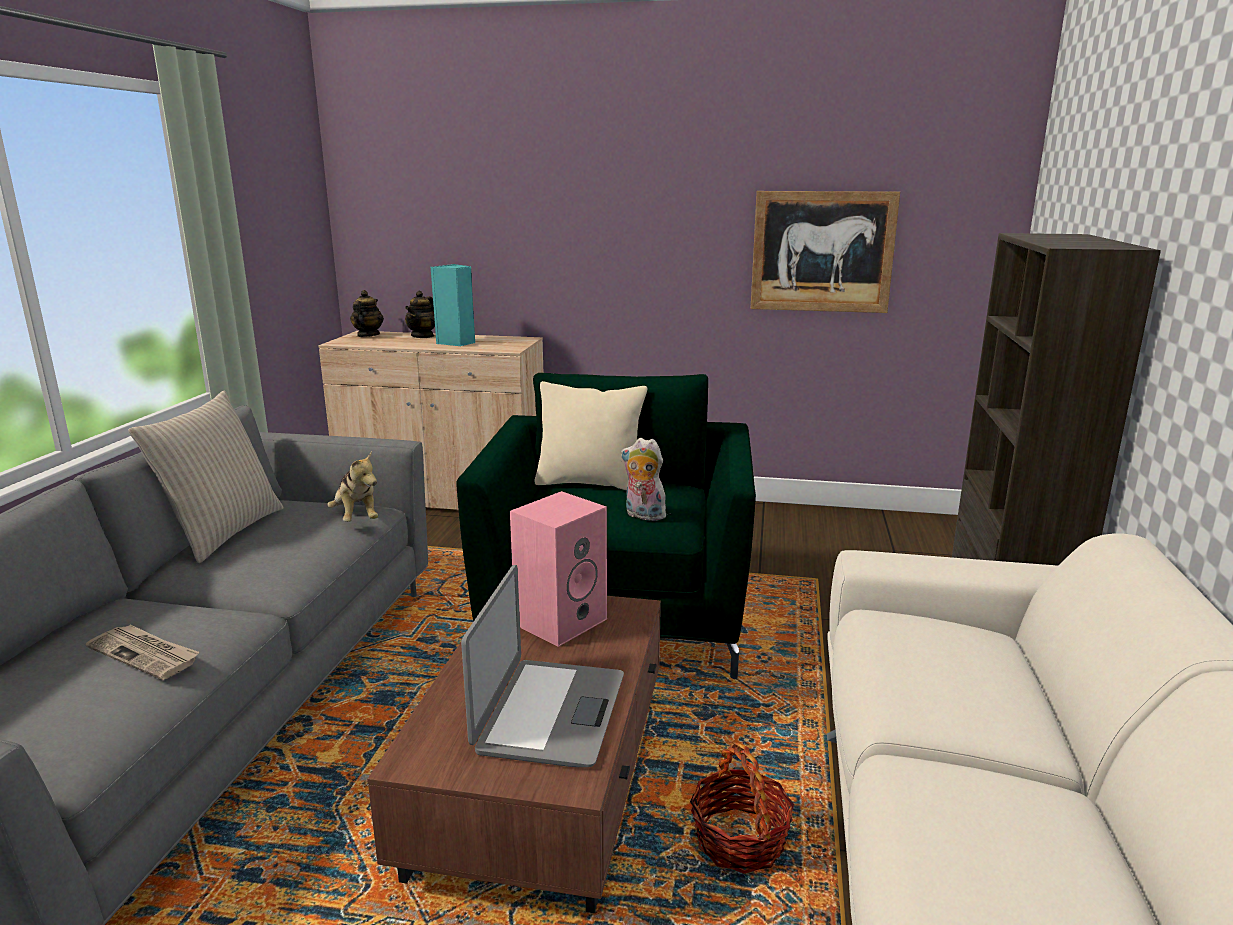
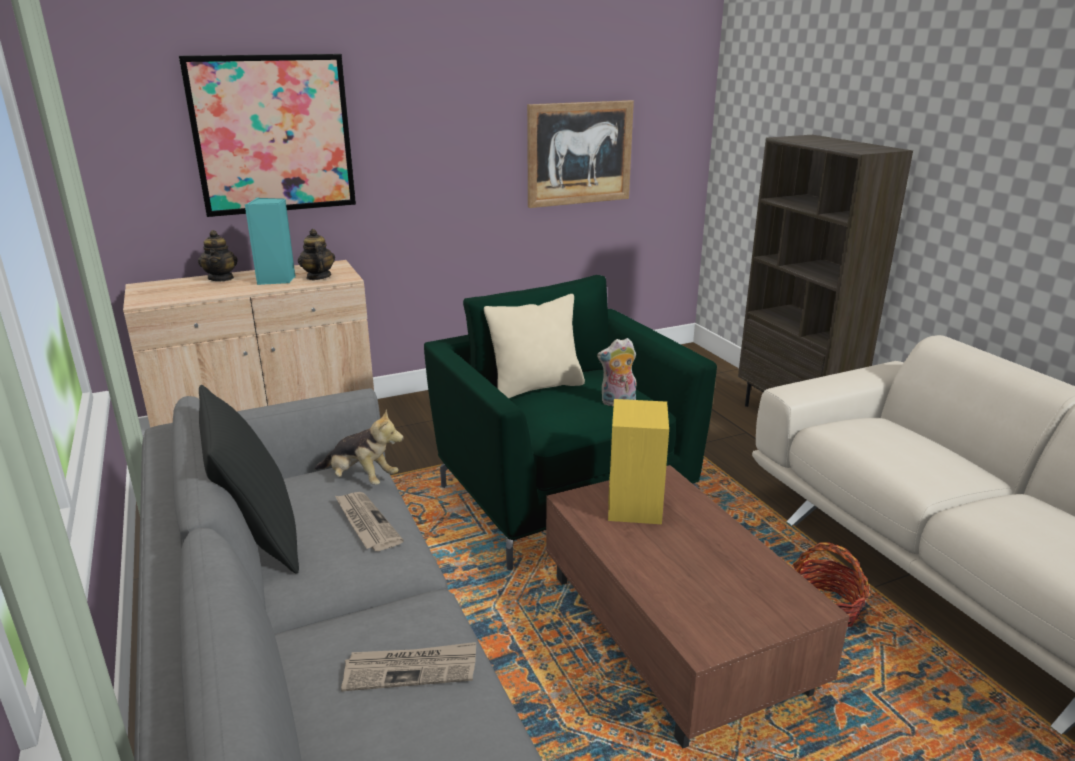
camera: 35 degrees left, 5 degrees up
(222, 532) = (258, 537): beige pillow -> black pillow
(299, 547) = (366, 523): none -> newspaper
(368, 335) = (155, 288): teapot -> teapot (318, 277)
(488, 209) = (273, 135): none -> picture
(549, 713) = (730, 571): laptop -> none
(561, 620) = (633, 504): pink speaker -> yellow speaker

